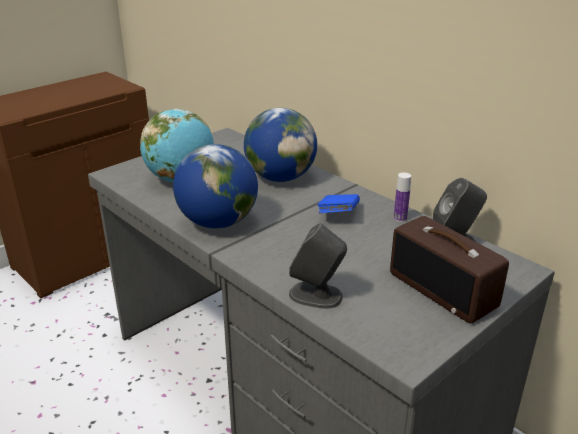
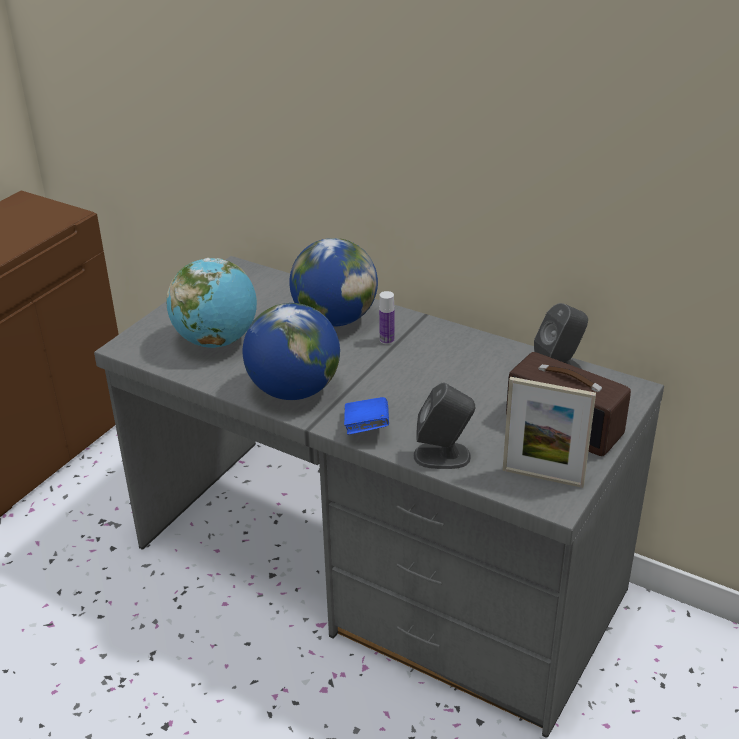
camera: 15 degrees left, 5 degrees up
(338, 215) = (423, 357): blue book -> blue book (366, 428)
(400, 218) = (491, 350): bottle -> bottle (387, 340)
(403, 332) = (542, 477): none -> picture frame

